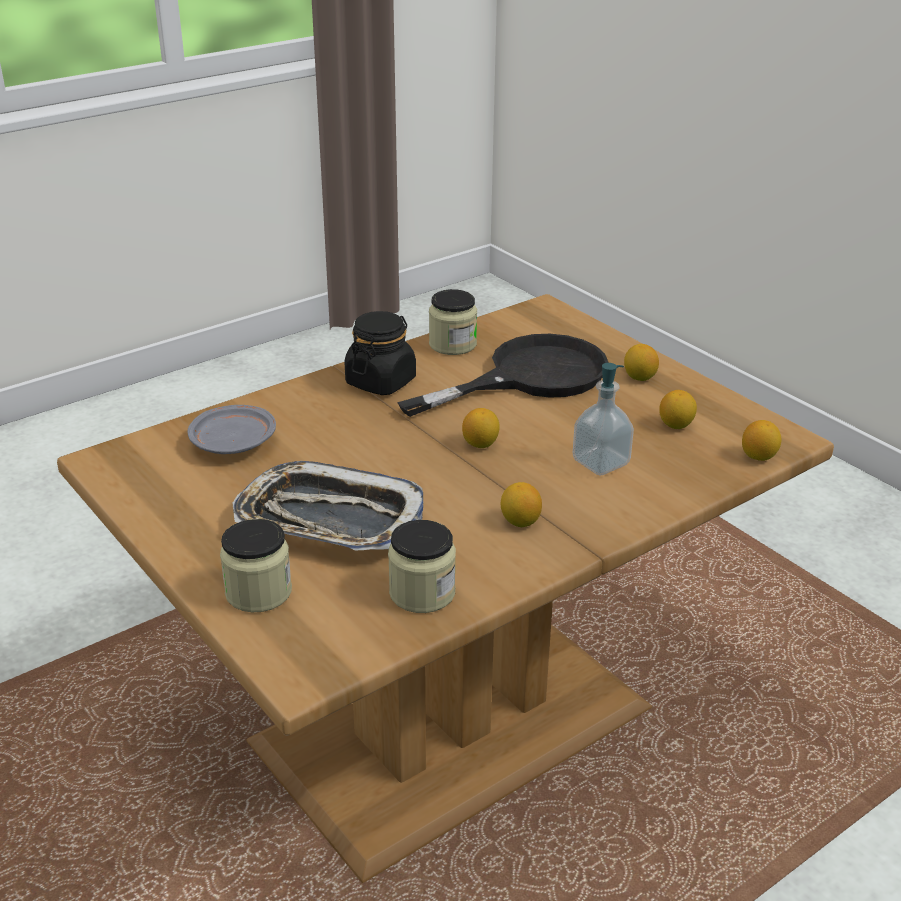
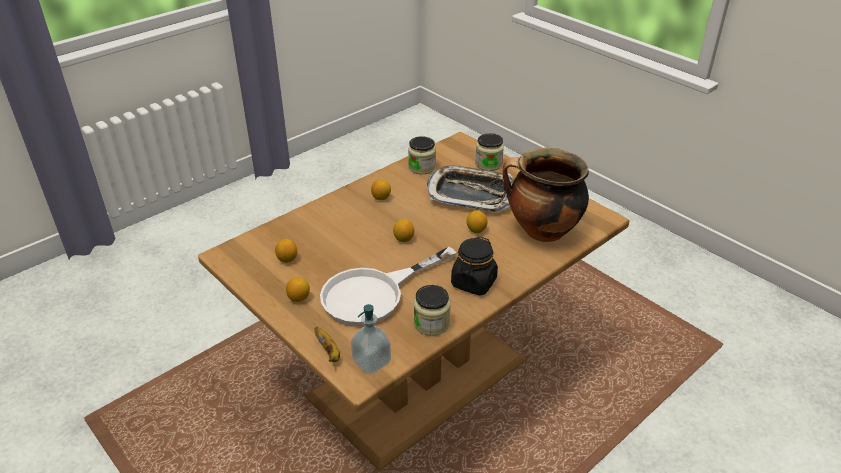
camera: 175 degrees right, 5 degrees up
(233, 442) = (541, 232): grey plate -> cooking pot
(529, 377) = (374, 293): black frying pan -> white frying pan
(584, 327) = (329, 352): none -> banana
(600, 463) = (337, 231): soap dispenser -> soap dispenser (371, 362)
(758, 456) = (247, 240): lemon -> lemon (476, 230)

